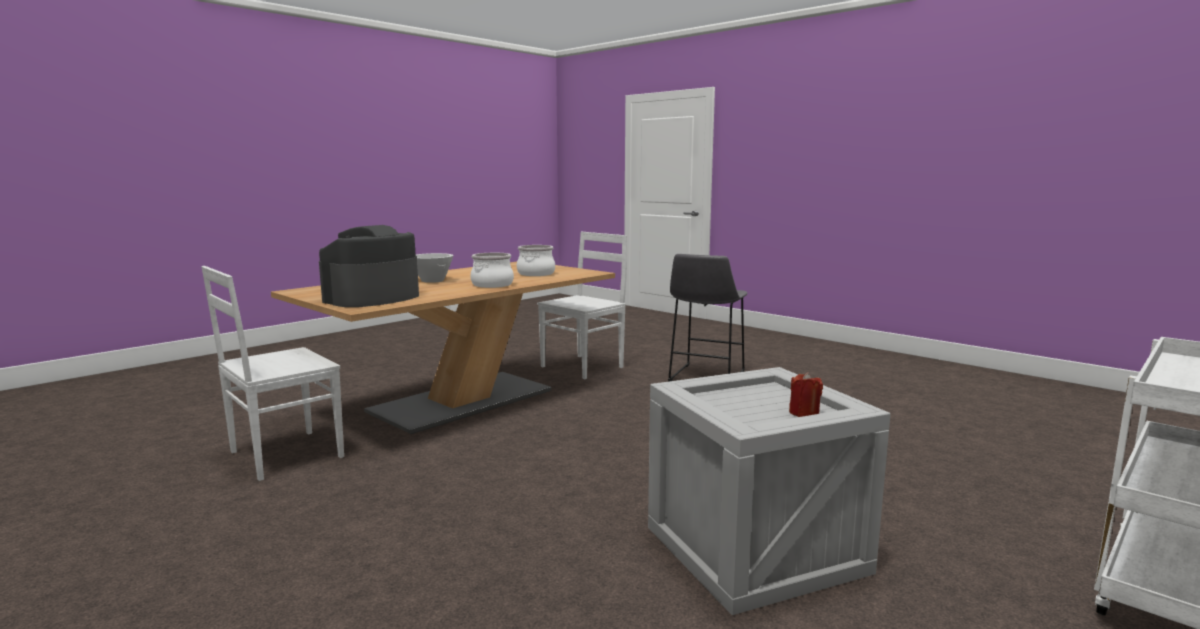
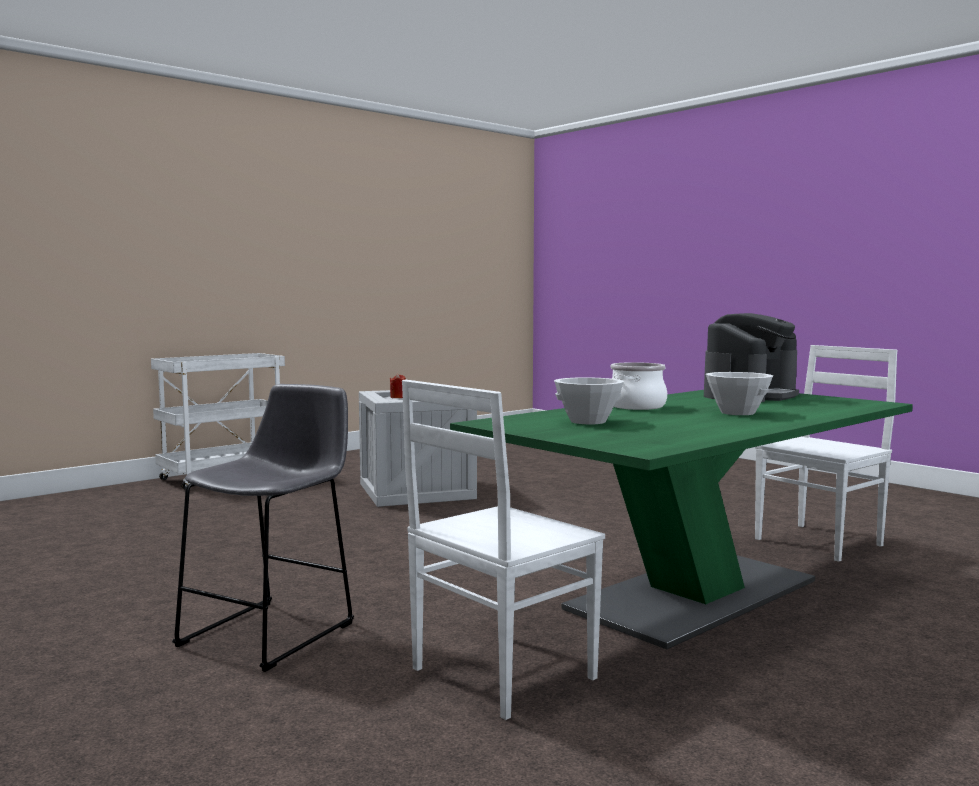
camera: 175 degrees left, 5 degrees down
(462, 401) = (693, 596): beige dining table -> green dining table
(536, 274) = (587, 421): cooking pot -> white bowl

